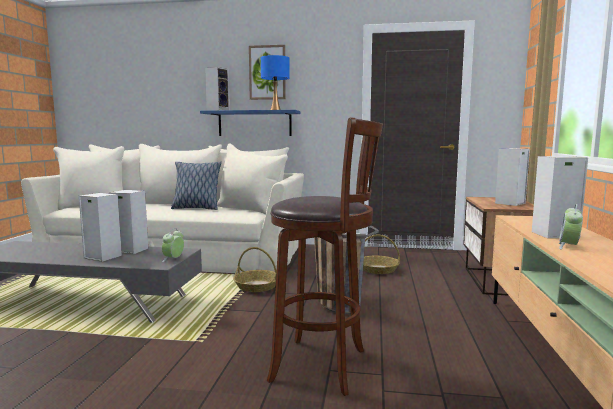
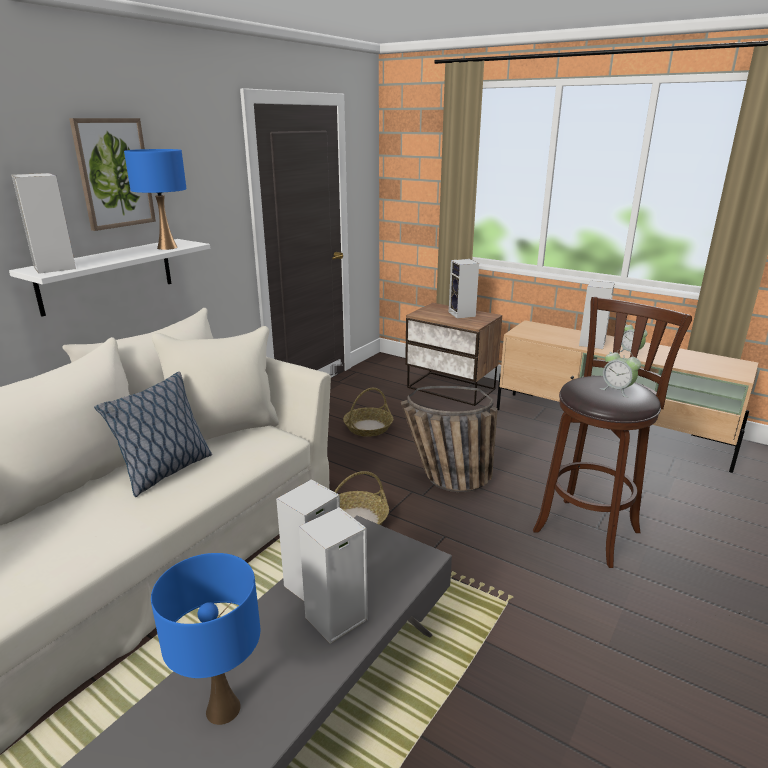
camera: 65 degrees left, 15 degrees up
(44, 251) = (222, 709): none -> blue table lamp
(173, 259) = (403, 545): alarm clock -> alarm clock (617, 390)
(254, 123) = (107, 275): blue shelf -> white shelf

